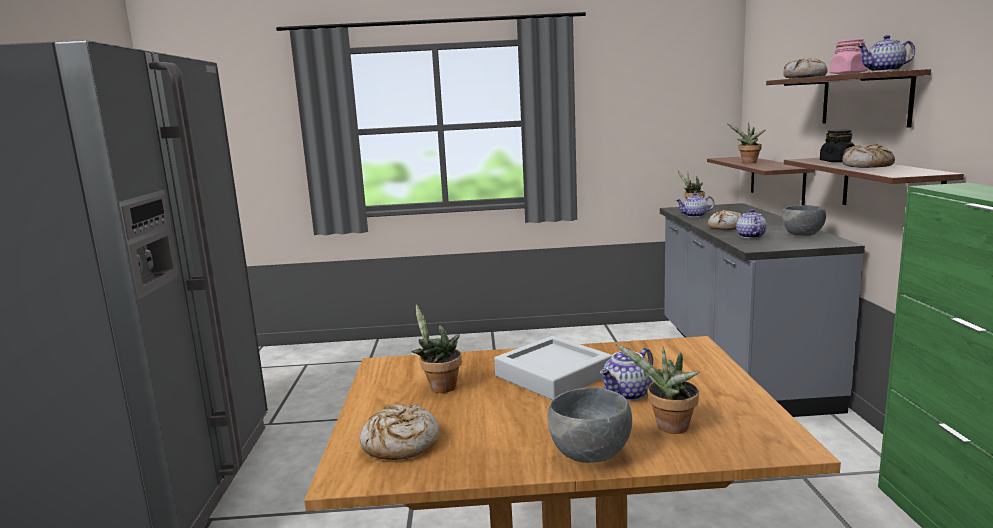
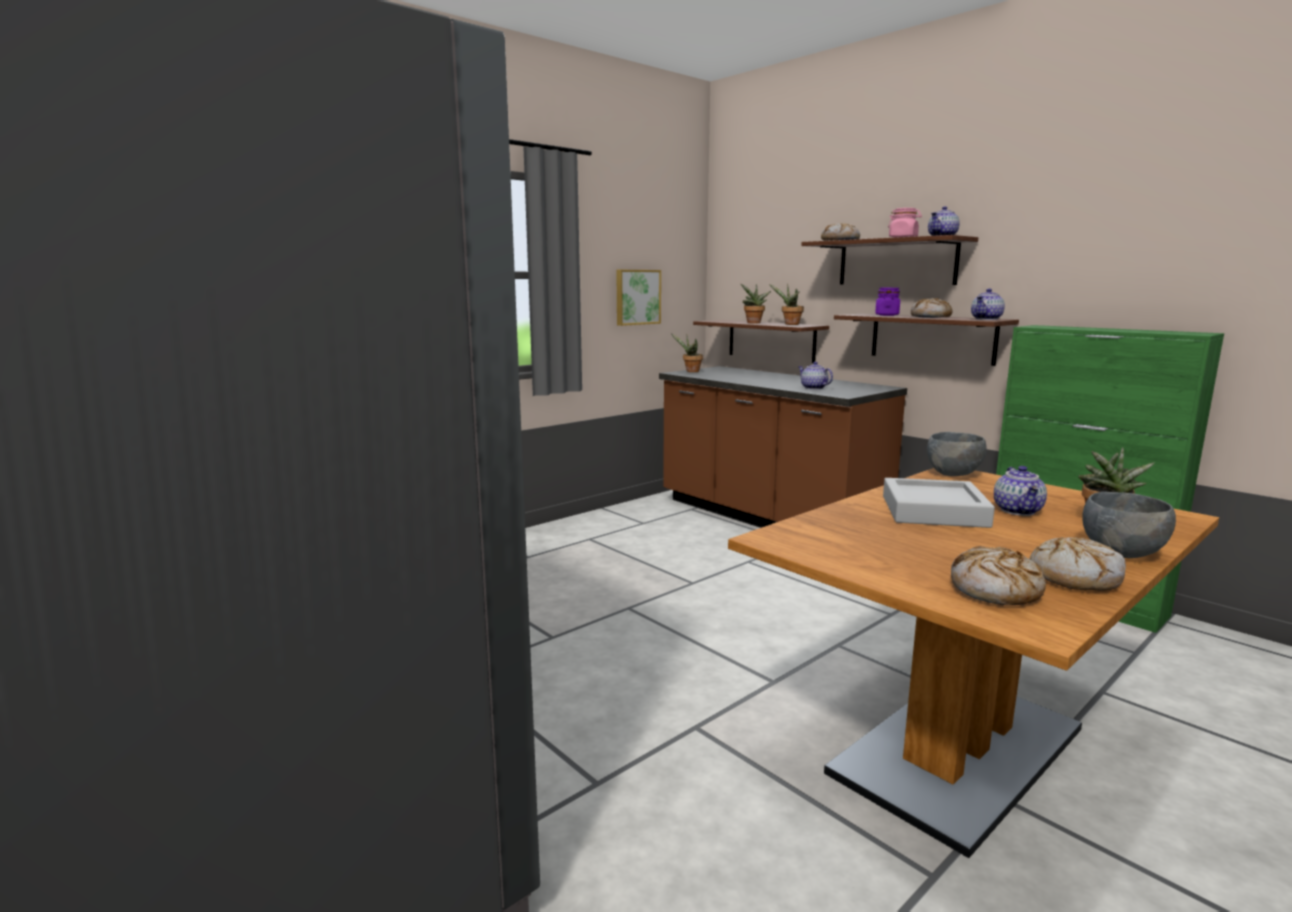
camera: 40 degrees left, 0 degrees up
(439, 387) = (880, 542): potted plant -> potted plant (789, 324)
(648, 136) = (637, 297): none -> picture
(694, 216) = (715, 377): teapot -> teapot (987, 319)
(727, 227) = (773, 383): bread -> bread (1075, 577)
(738, 364) = (768, 518): grey counter -> brown counter
(803, 235) = (847, 384): grey bowl -> grey bowl (954, 474)
(837, 161) = (887, 315): black jar -> purple jar

